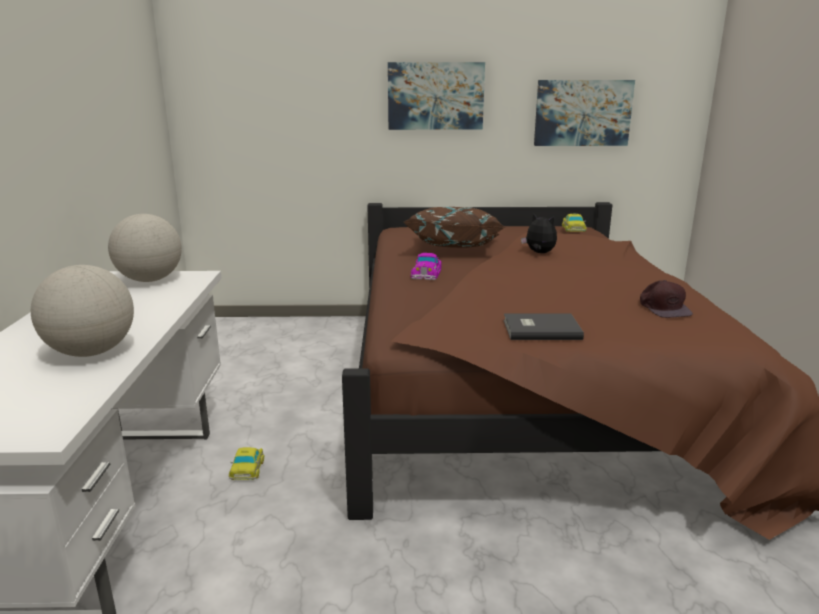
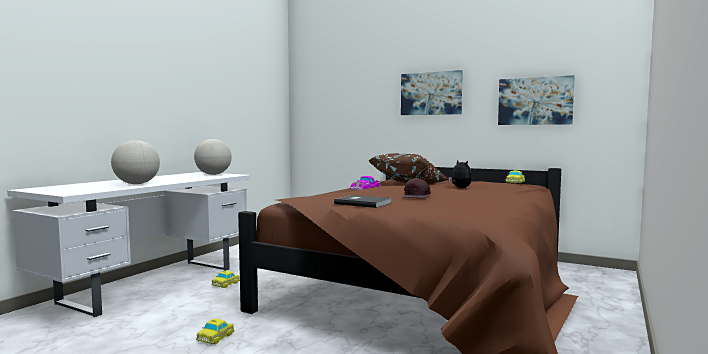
camera: 30 degrees right, 15 degrees down
(380, 585) = (216, 336): none -> toy car
(664, 308) = (472, 205): brown cap -> brown cap (417, 196)

